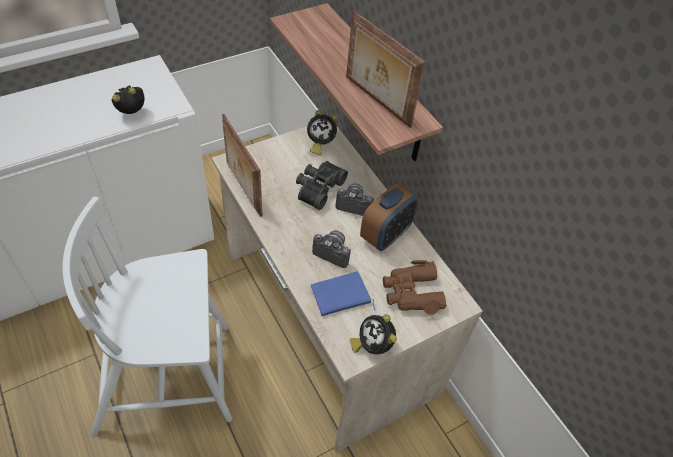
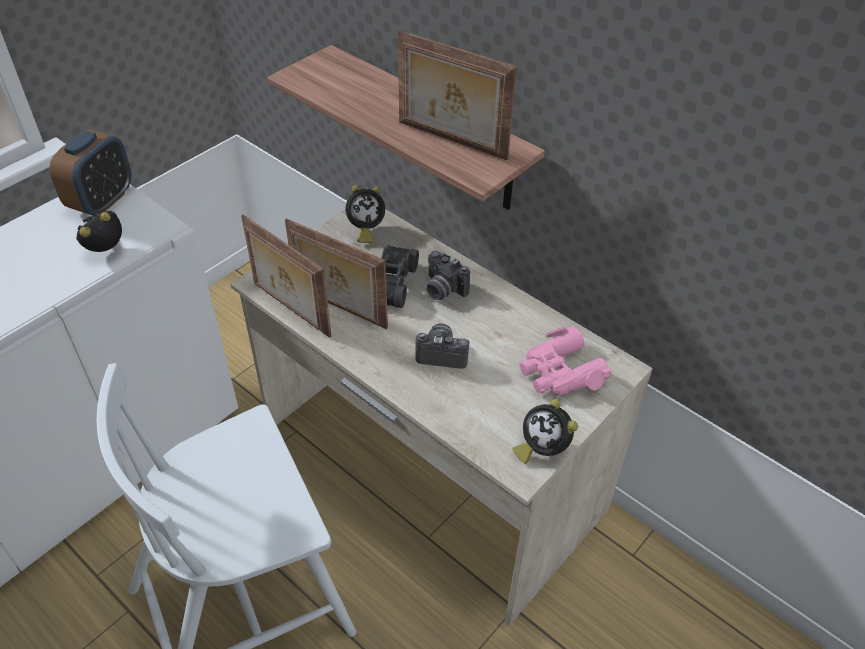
camera: 15 degrees left, 5 degrees down
(276, 197) = (339, 308): none -> picture frame
(341, 297) = (476, 404): blue book -> none
(354, 204) = (442, 289): camera -> camera turned 135 degrees counterclockwise
(385, 235) = (497, 315): alarm clock -> alarm clock (102, 201)
(411, 292) = (560, 372): brown binoculars -> pink binoculars

